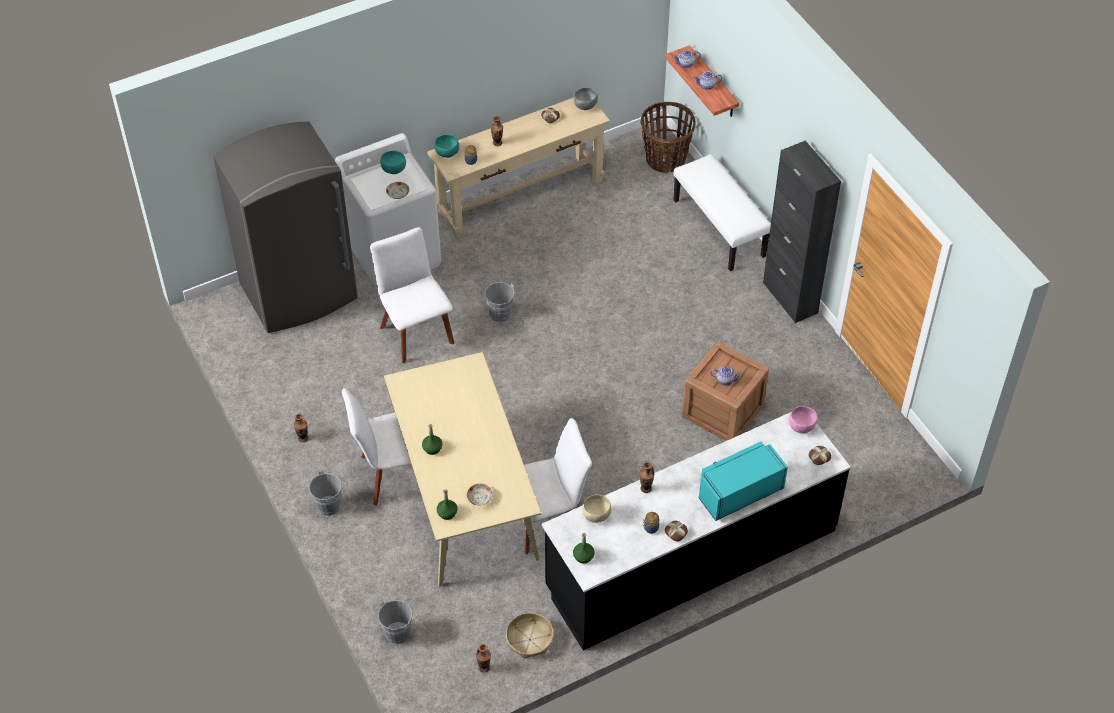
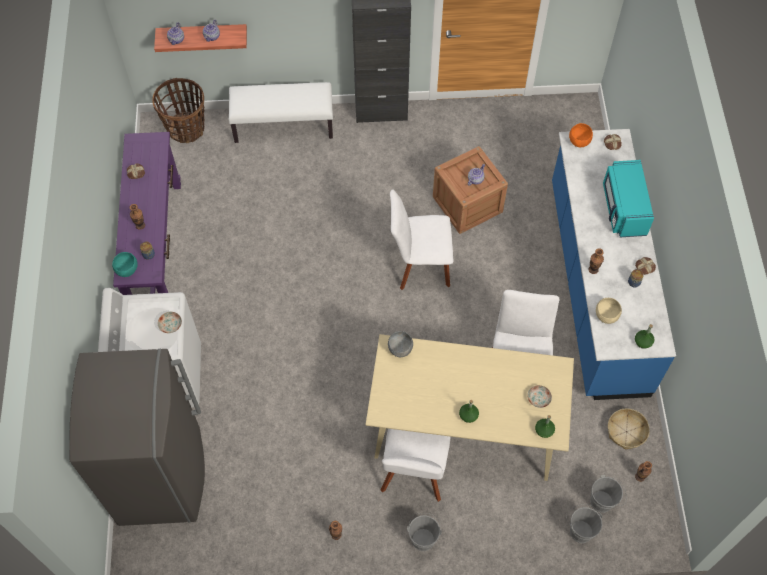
camera: 65 degrees left, 10 degrees up
(394, 170) = (138, 317): turquoise bowl -> none
(415, 332) = (265, 393): white chair -> white chair (419, 265)
(501, 315) = (285, 318): grey bucket -> grey bucket (603, 501)
(520, 195) = (158, 249): beige console table -> purple console table
(585, 106) = (141, 142): grey bowl -> grey bowl (400, 349)
(691, 558) = (596, 286): black counter -> blue counter
(801, 427) = (579, 142): pink bowl -> orange bowl

